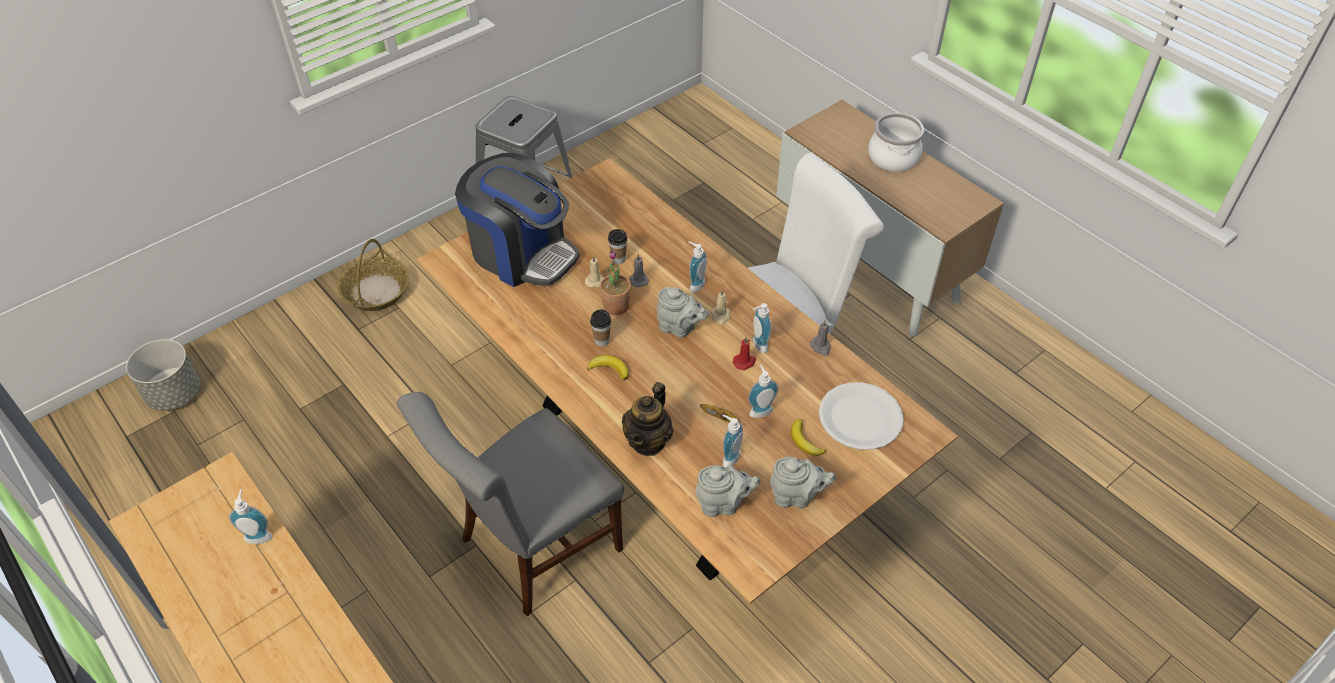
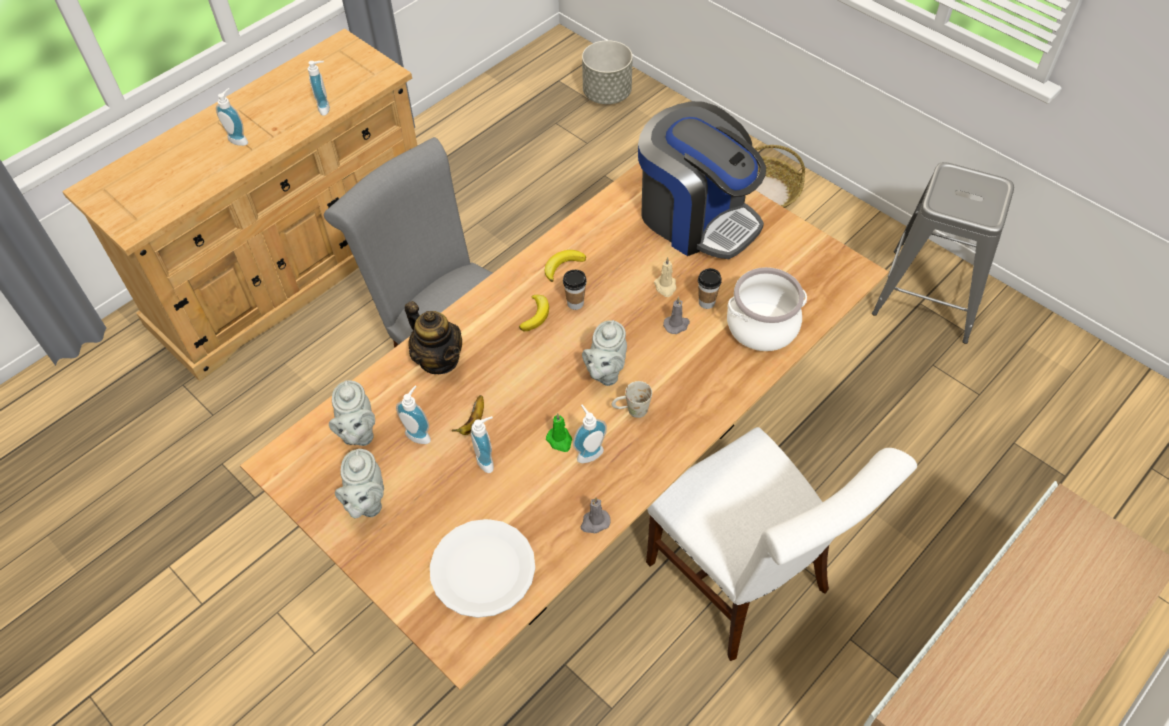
camera: 85 degrees right, 5 degrees up
(522, 253) = (696, 217): coffee machine -> coffee machine turned 75 degrees counterclockwise
(616, 306) = (630, 309): potted plant -> none
(648, 441) = (439, 360): teapot -> teapot turned 150 degrees counterclockwise
(695, 284) = (680, 380): soap dispenser -> soap dispenser (239, 139)
(720, 316) = (631, 411): beige candle -> white mug
(744, 362) = (560, 440): red candle -> green candle
(805, 441) = (444, 508): banana -> banana (562, 266)
(892, 157) = (1057, 640): cooking pot -> cooking pot (762, 326)

